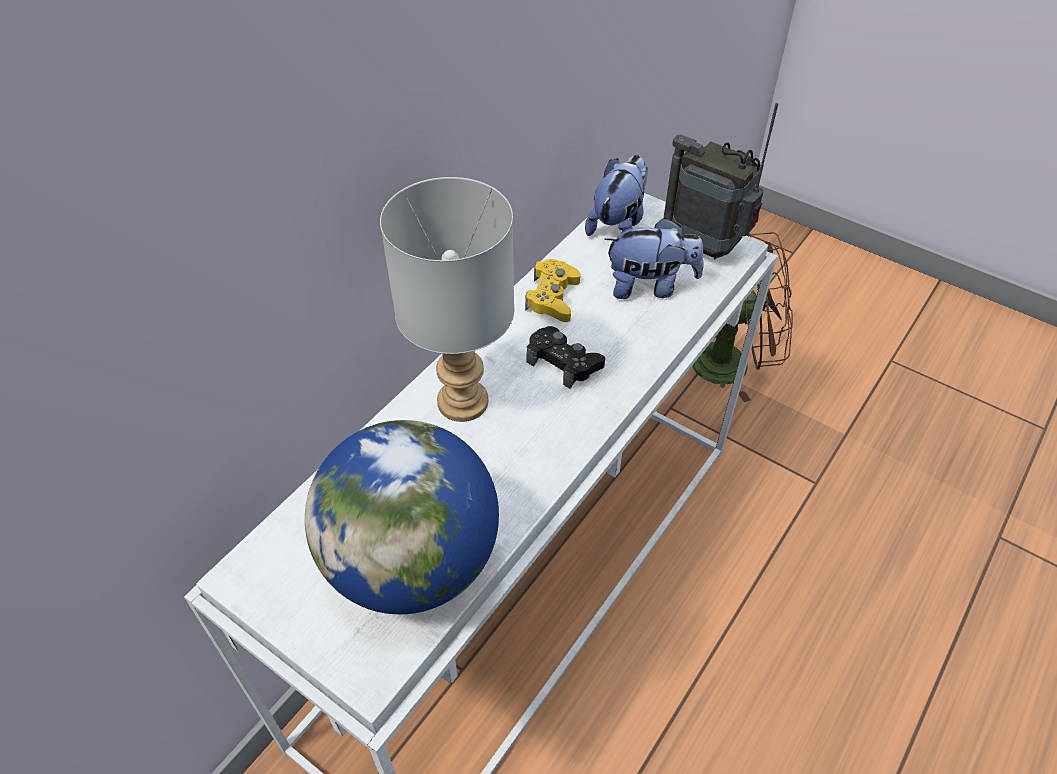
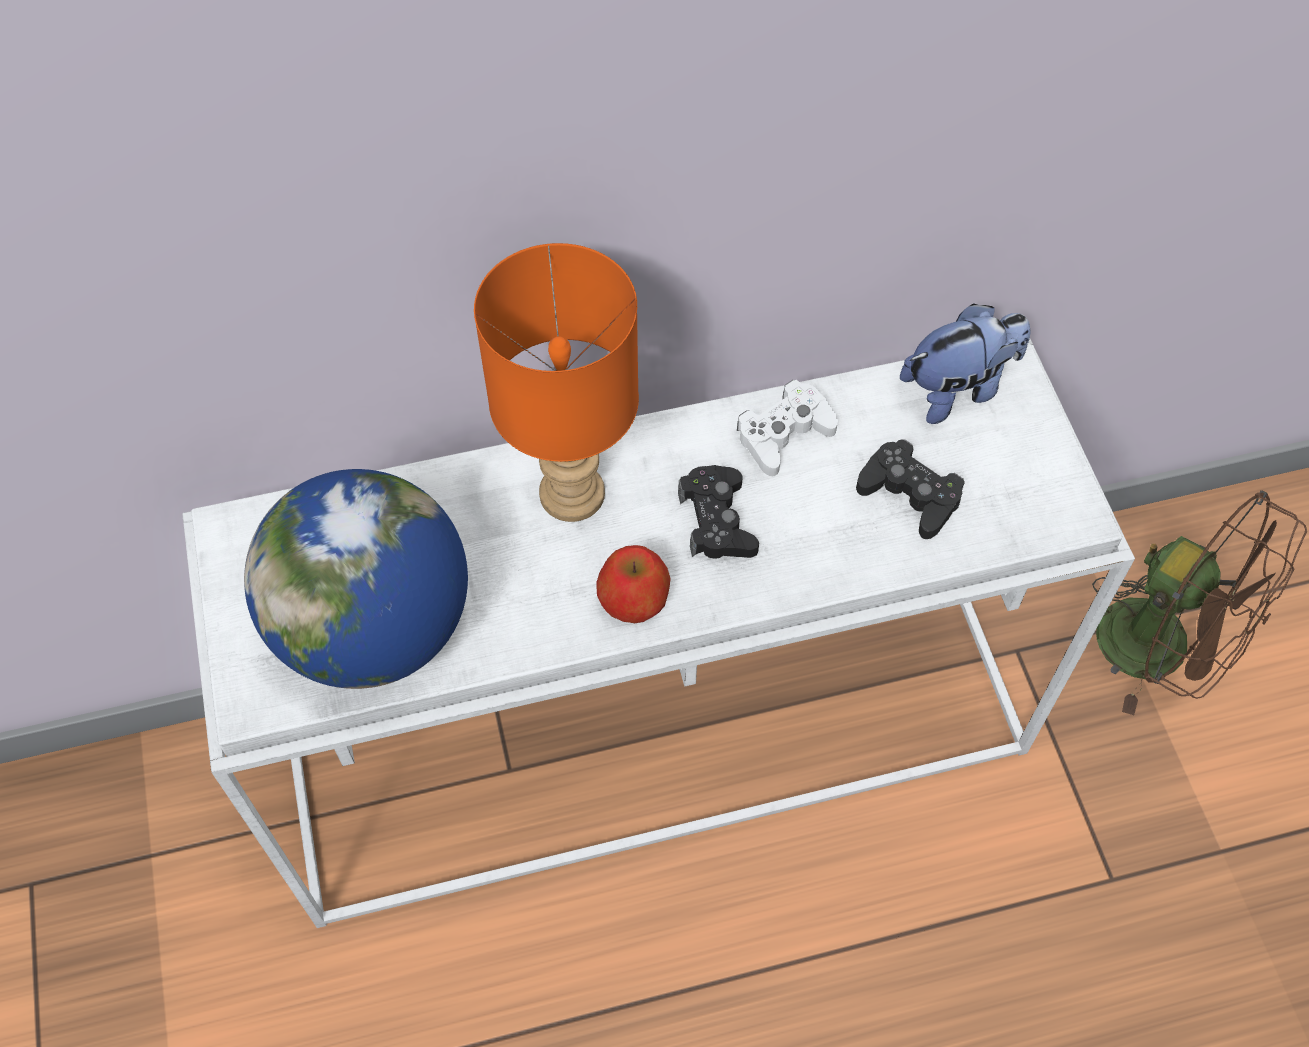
camera: 40 degrees right, 10 degrees up
(463, 403) = (571, 496): grey table lamp -> orange table lamp
(552, 297) = (784, 434): yellow game controller -> white game controller
(560, 433) = (633, 598): none -> apple
(649, 286) = (909, 494): plush toy -> black game controller
(704, 248) = (1032, 489): radio -> none

